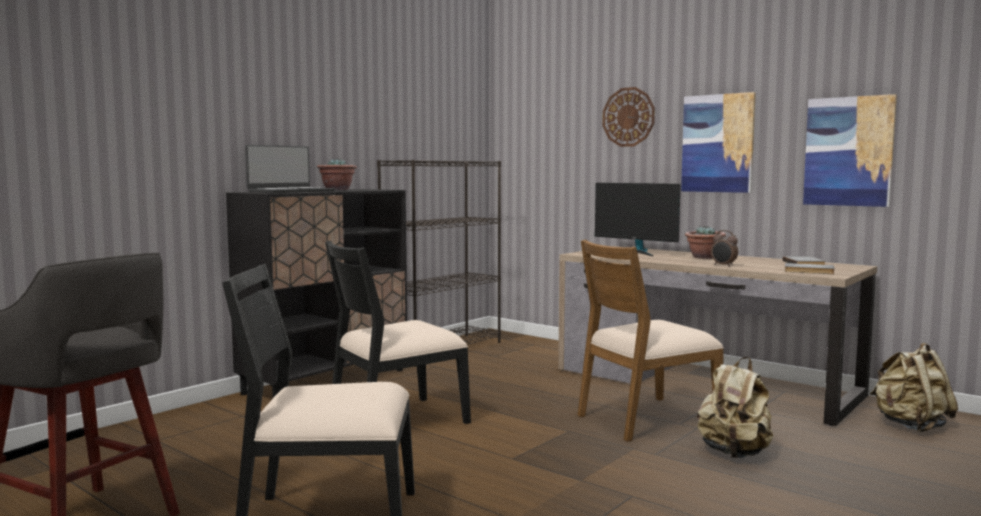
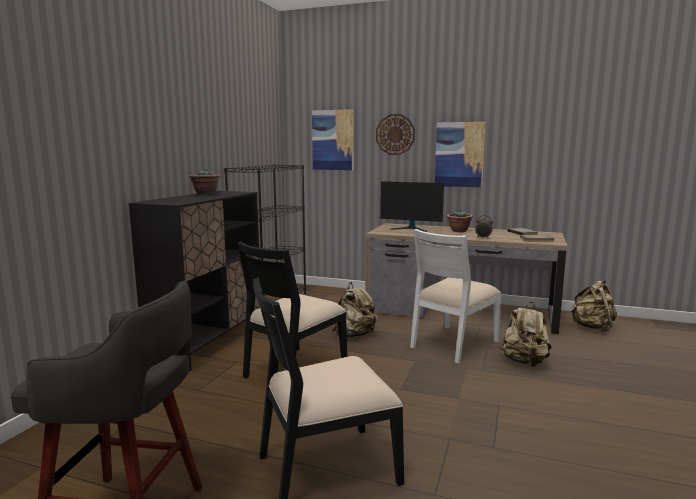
camera: 20 degrees left, 5 degrees up
(291, 191) = (180, 199): laptop -> none
(515, 393) = (354, 335): none -> beige backpack
(646, 419) = (453, 344): brown chair -> white chair
(848, 151) = (545, 162): picture -> picture (333, 140)

